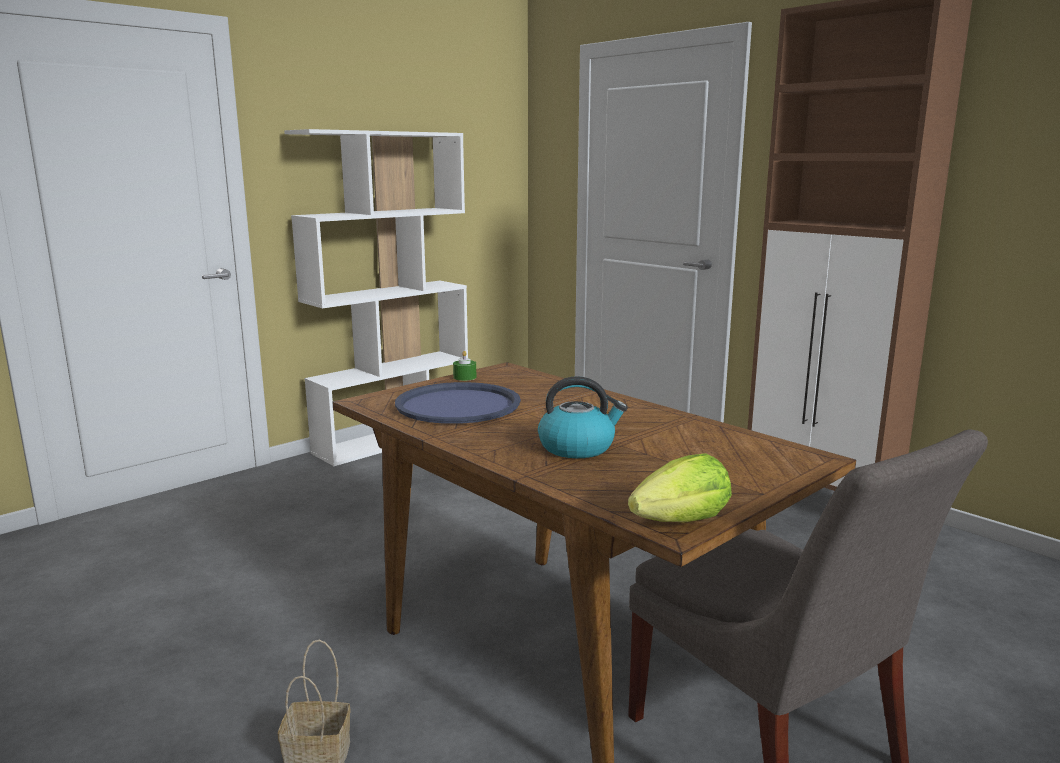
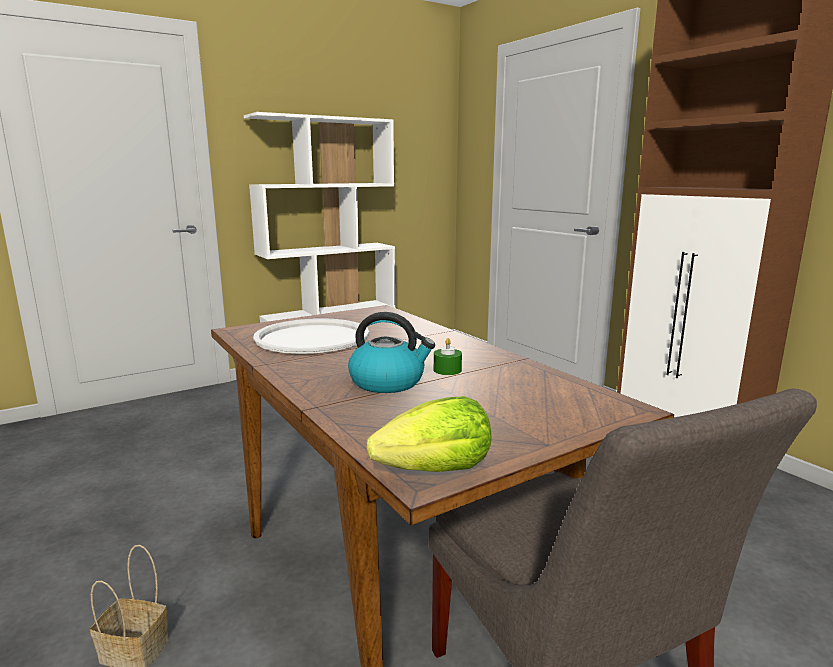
camera: 10 degrees right, 0 degrees up
(458, 405) = (312, 337): blue tray -> white tray
(464, 377) = (339, 315): green candle -> green candle (447, 370)

